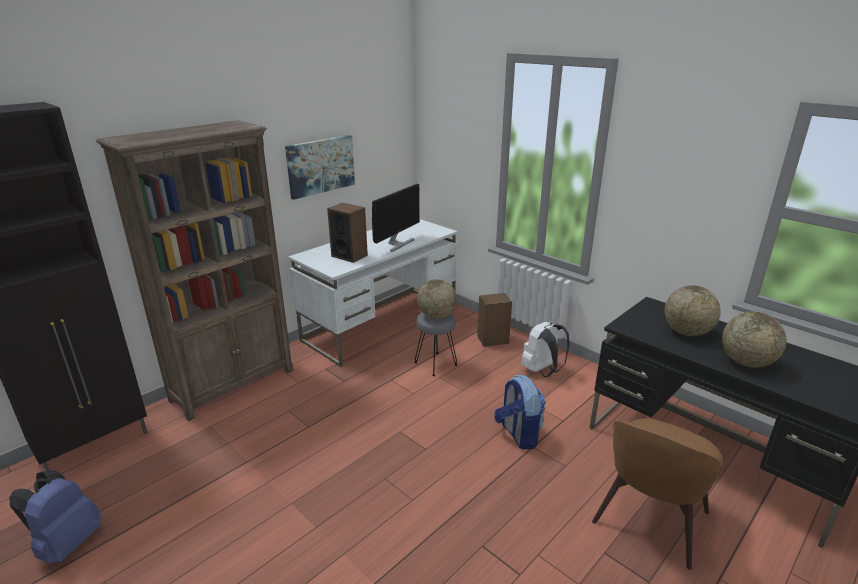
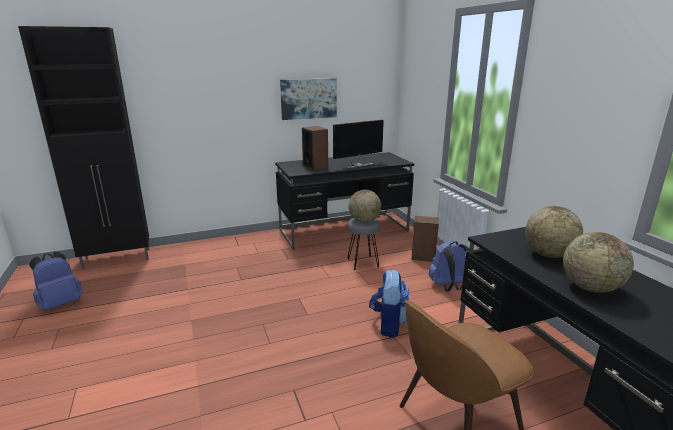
camera: 25 degrees right, 5 degrees down
(234, 384) = (217, 245): brown bookcase -> none
(381, 324) = (344, 230): white desk -> black desk
(542, 371) = (448, 286): white backpack -> blue backpack

